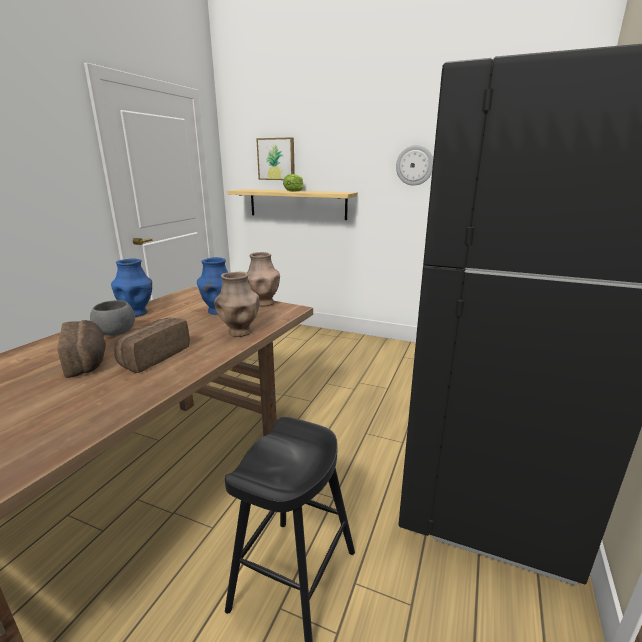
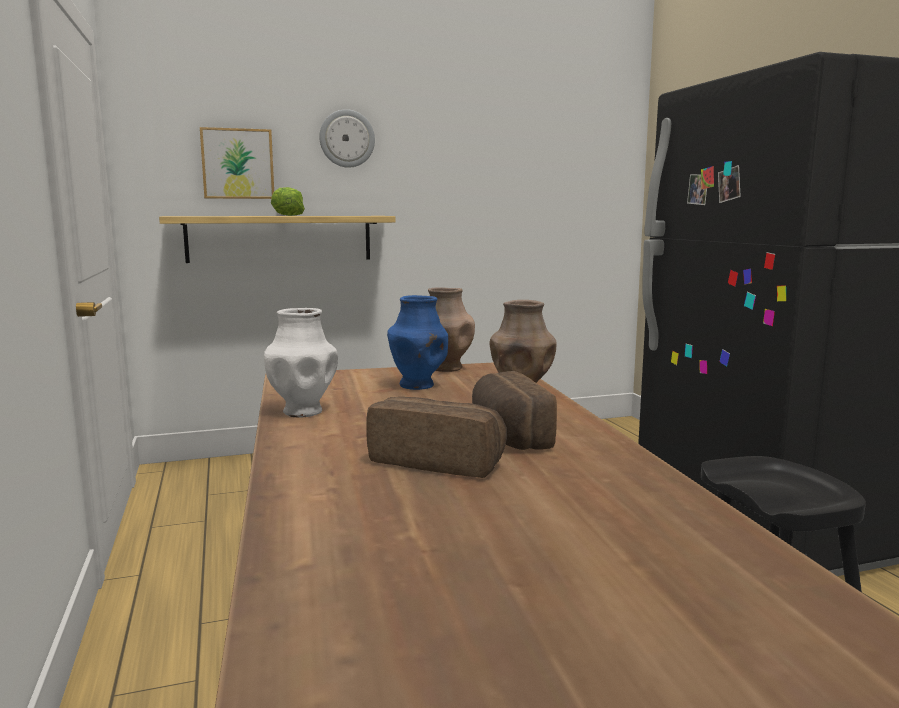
camera: 40 degrees left, 10 degrees down
(115, 333) = (360, 433): grey bowl -> none
(137, 313) = (303, 411): blue vase -> white vase
(414, 165) = (464, 177): wall clock -> wall clock (347, 138)

